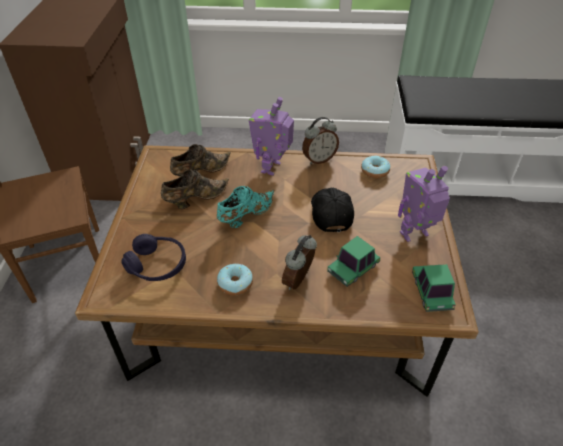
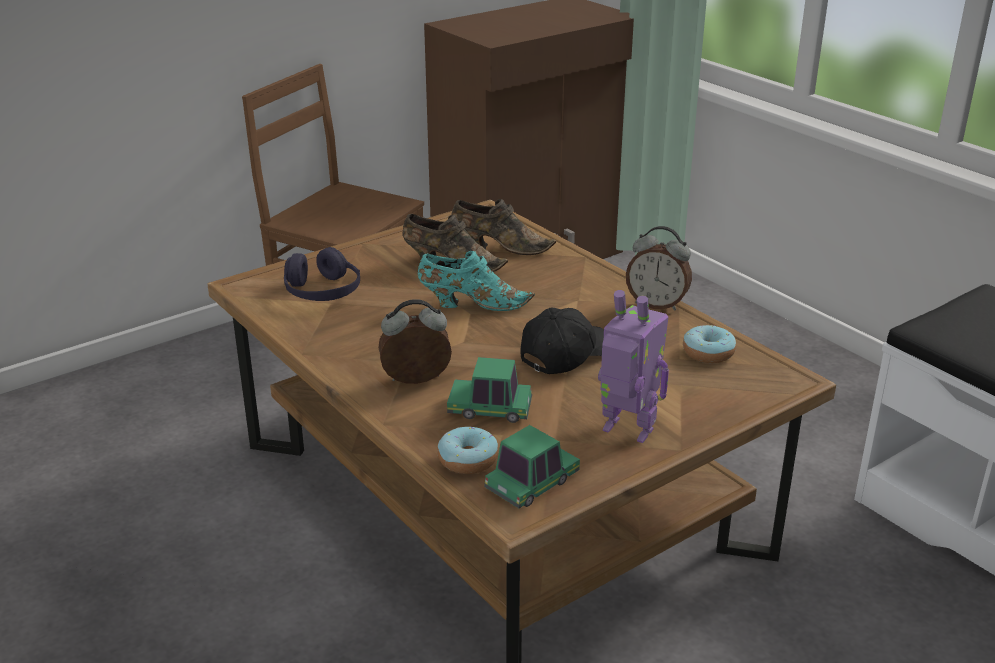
camera: 50 degrees right, 15 degrees down
(235, 284) = (357, 345): donut -> donut (468, 460)
(272, 168) = (585, 283): toy robot -> none

